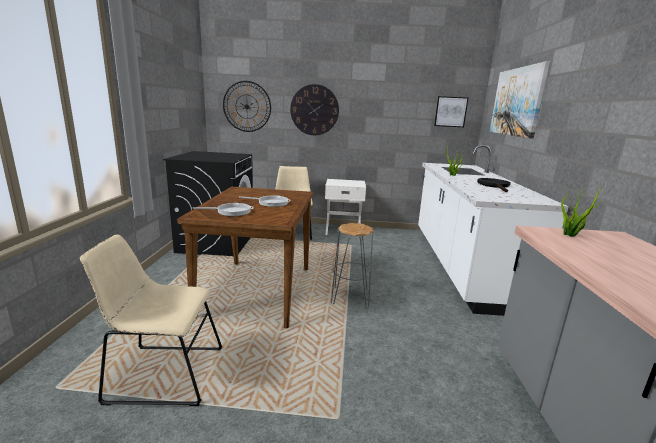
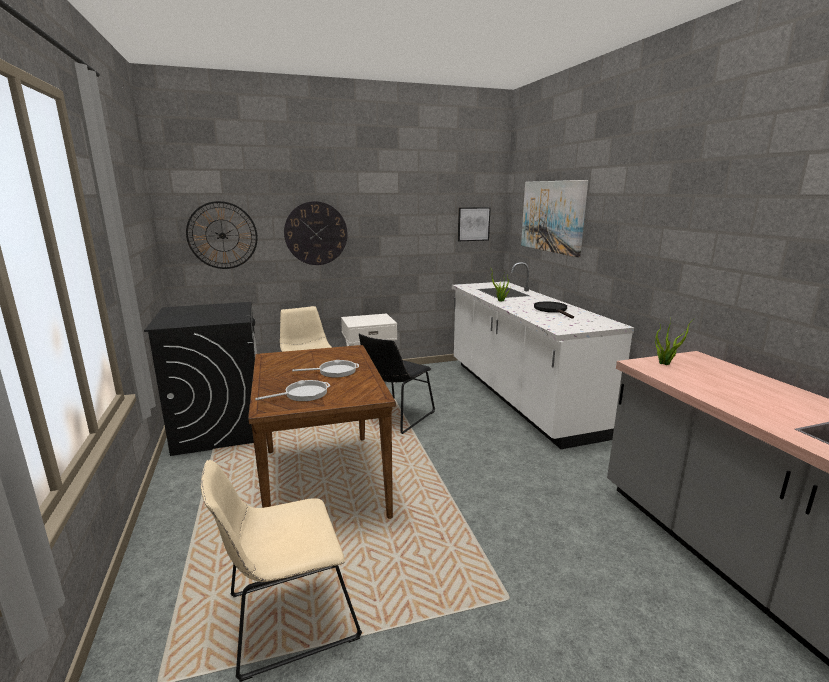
camera: 20 degrees left, 0 degrees up
(342, 260) = (395, 417): none -> black chair
(351, 297) = (435, 462): grey stool -> none

